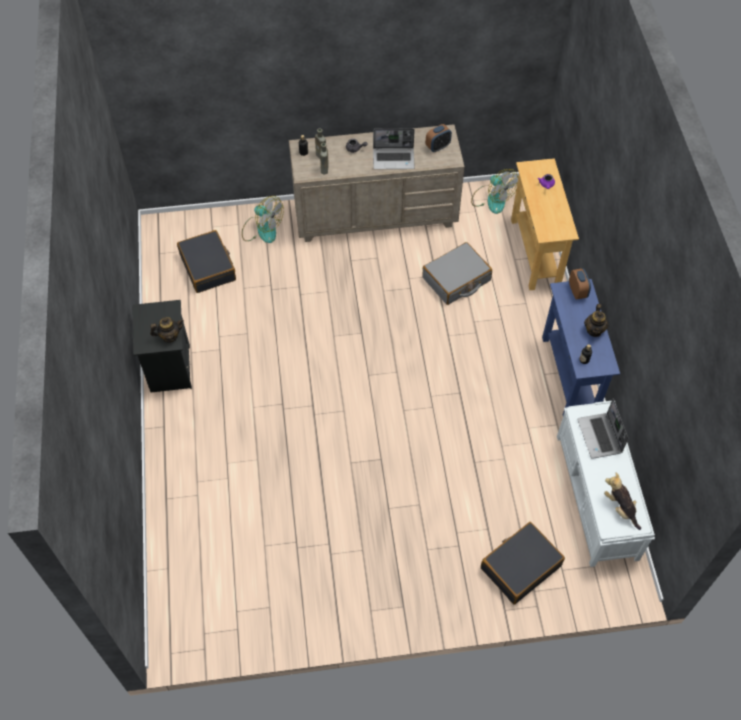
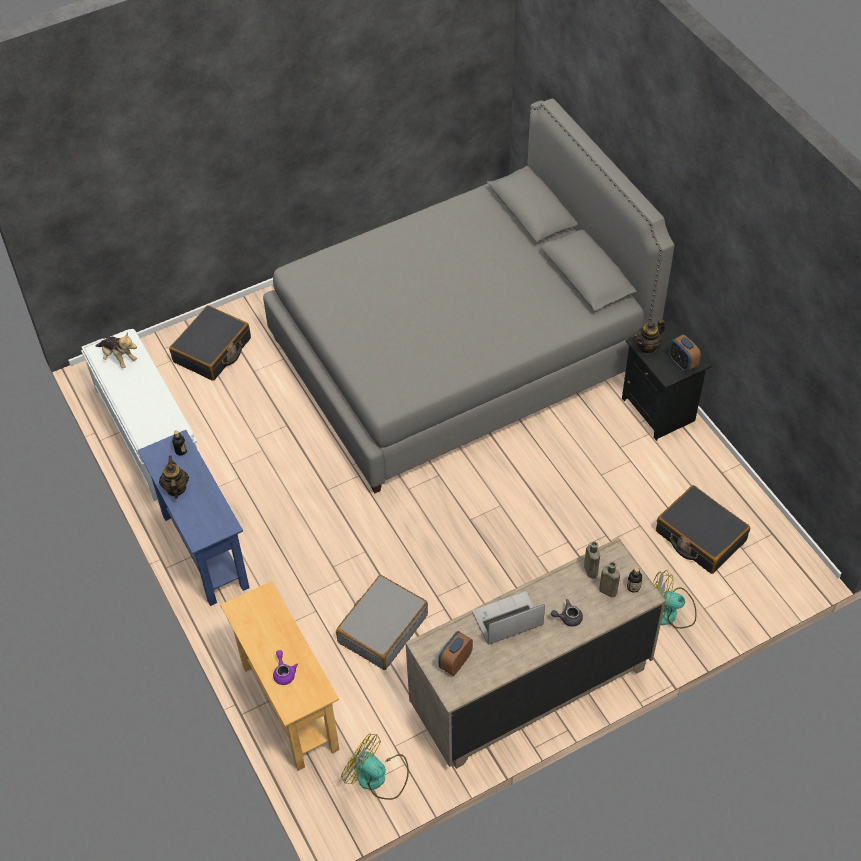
camera: 160 degrees right, 5 degrees down
(298, 481) = (459, 352): none -> grey bed
(577, 291) = (206, 529): alarm clock -> alarm clock (682, 363)
(600, 436) = (150, 415): laptop -> none

